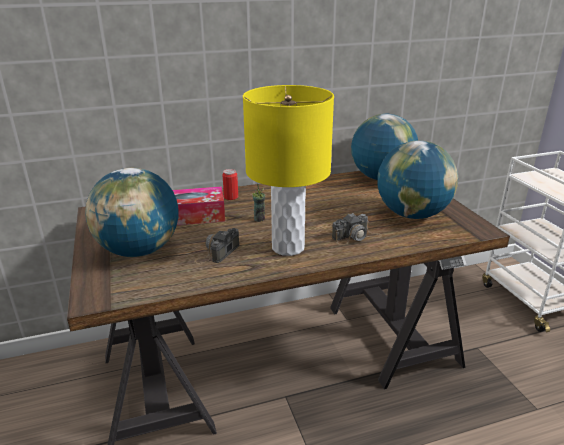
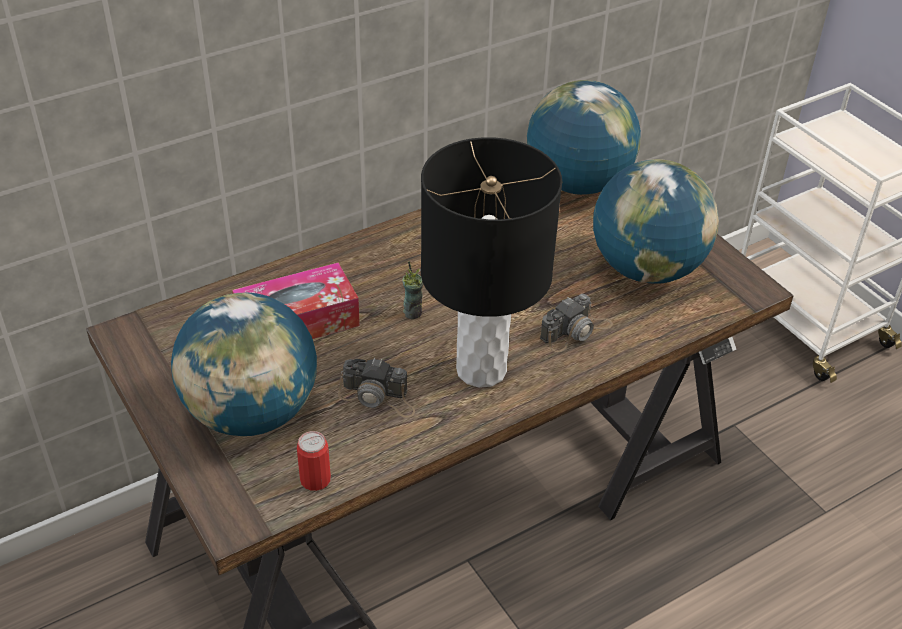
camera: 15 degrees left, 15 degrees up
(217, 252) = (378, 397): camera -> camera turned 90 degrees counterclockwise
(231, 197) = (344, 266): can -> can (315, 479)
(288, 247) = (482, 369): yellow table lamp -> black table lamp

